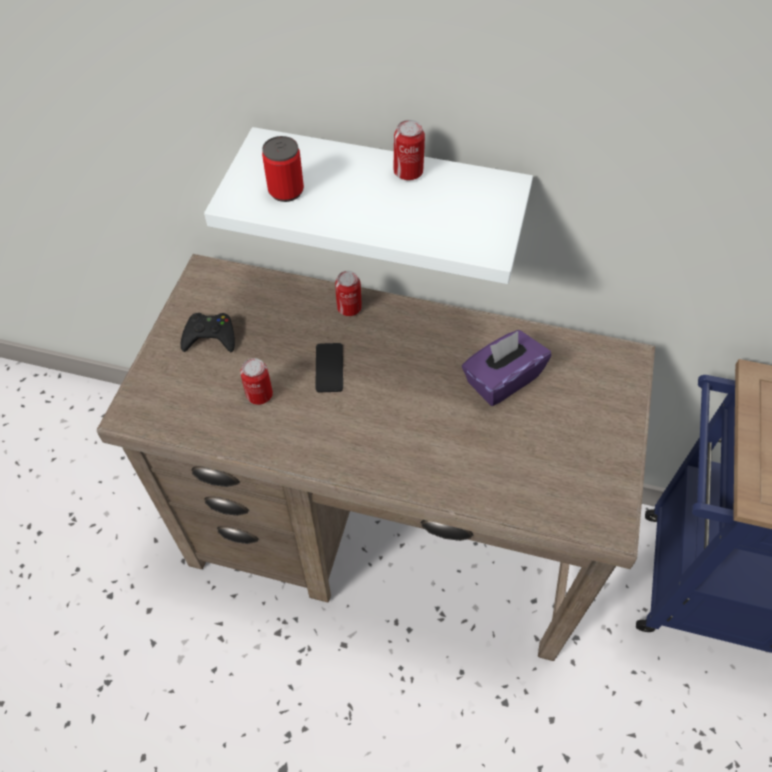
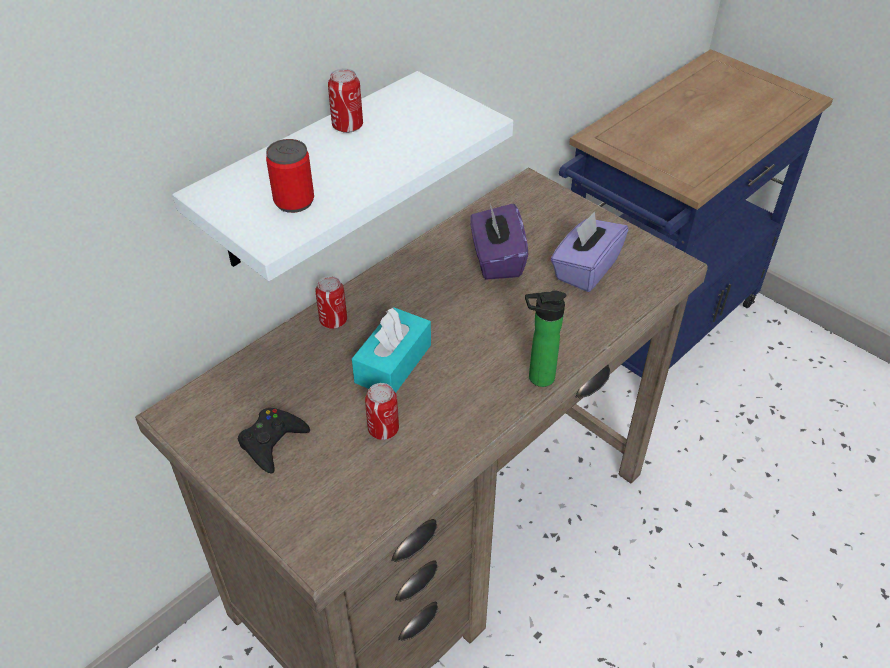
camera: 60 degrees left, 10 degrees down
(329, 368) = (393, 363): phone -> turquoise tissue box
(377, 473) = (537, 378): none -> bottle
(542, 453) = (585, 269): none -> purple tissue box

